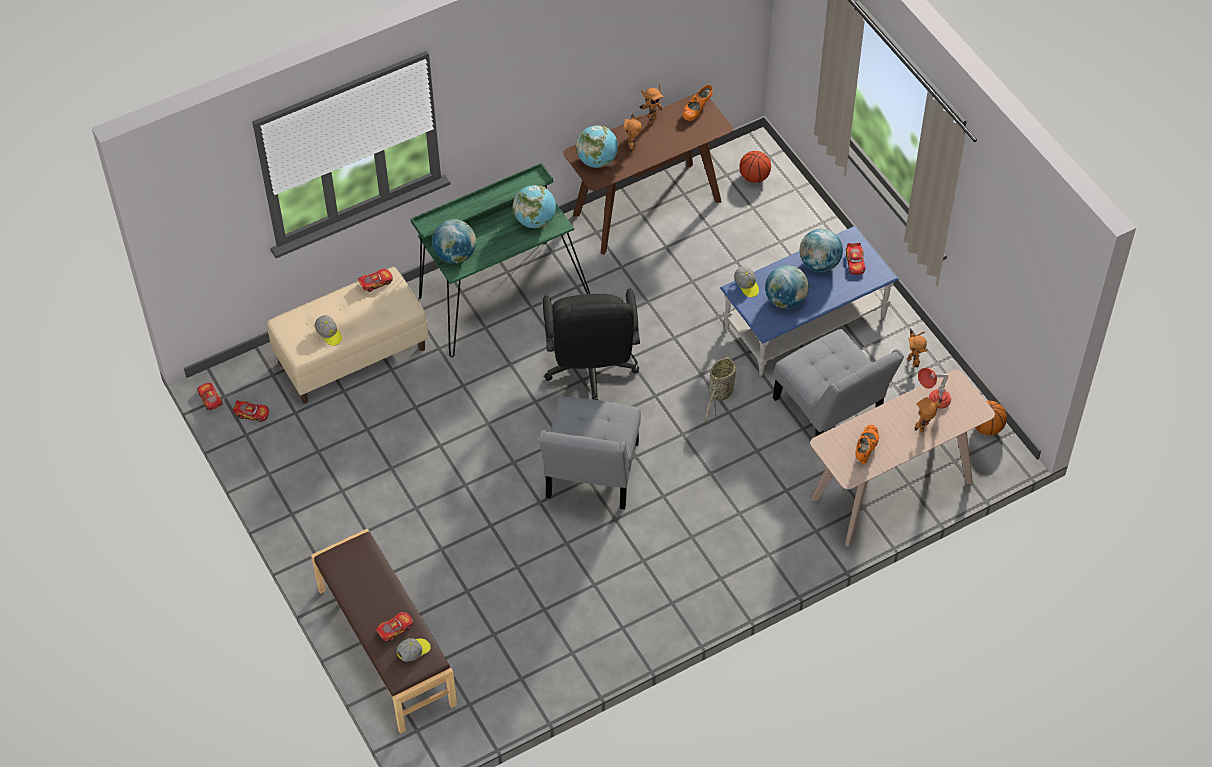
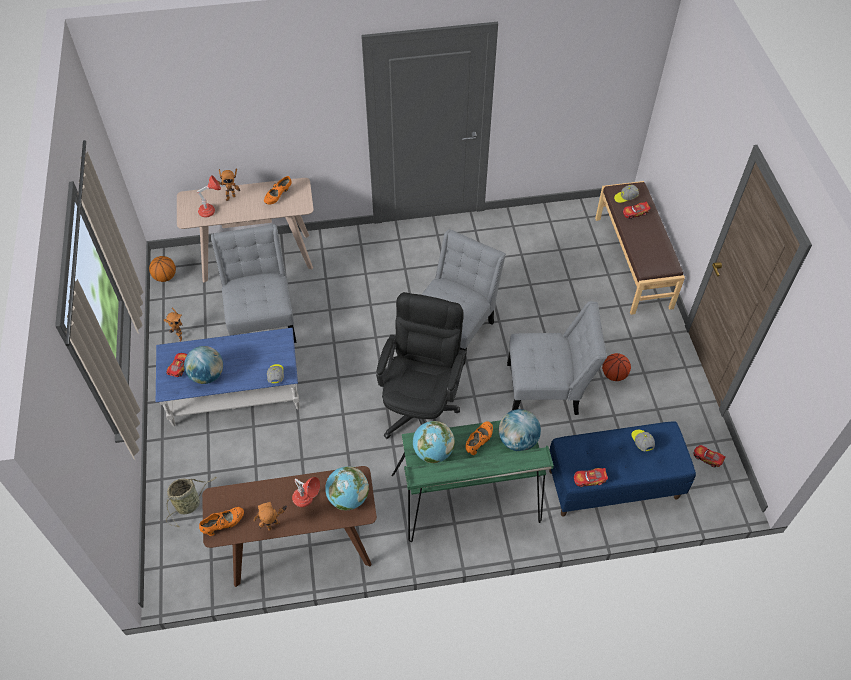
camera: 160 degrees left, 0 degrees up
(210, 399) = (743, 483): toy car -> none
(352, 355) = (613, 484): beige bench -> blue bench
(452, 436) = (547, 388): none -> grey chair
(493, 242) = (479, 442): none -> orange shoe
(632, 147) = (307, 501): toy robot -> red table lamp
(720, 394) = (332, 357): basket -> basket (189, 504)
(754, 177) = (188, 547): basketball -> basketball (614, 375)
(785, 300) = (254, 353): globe -> none

